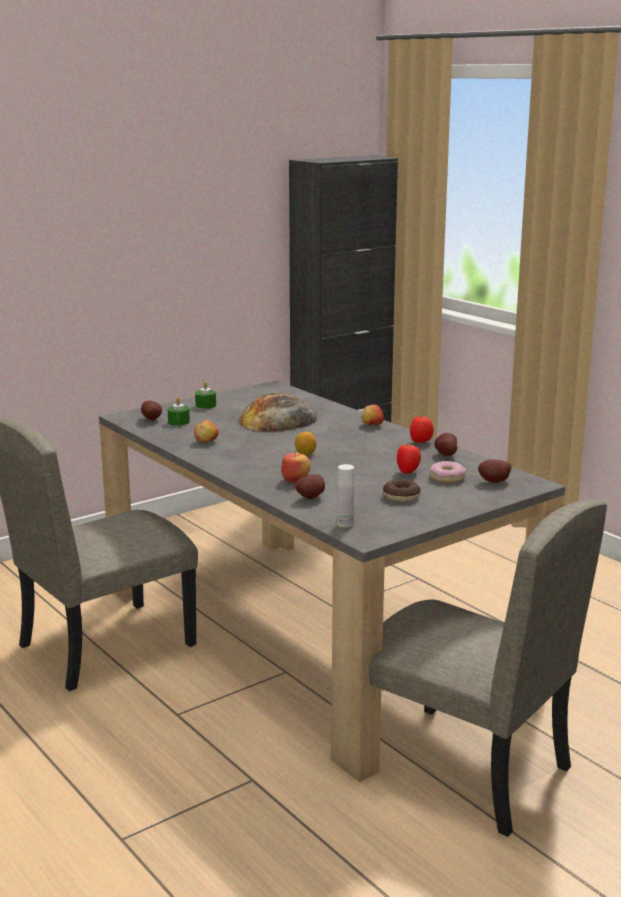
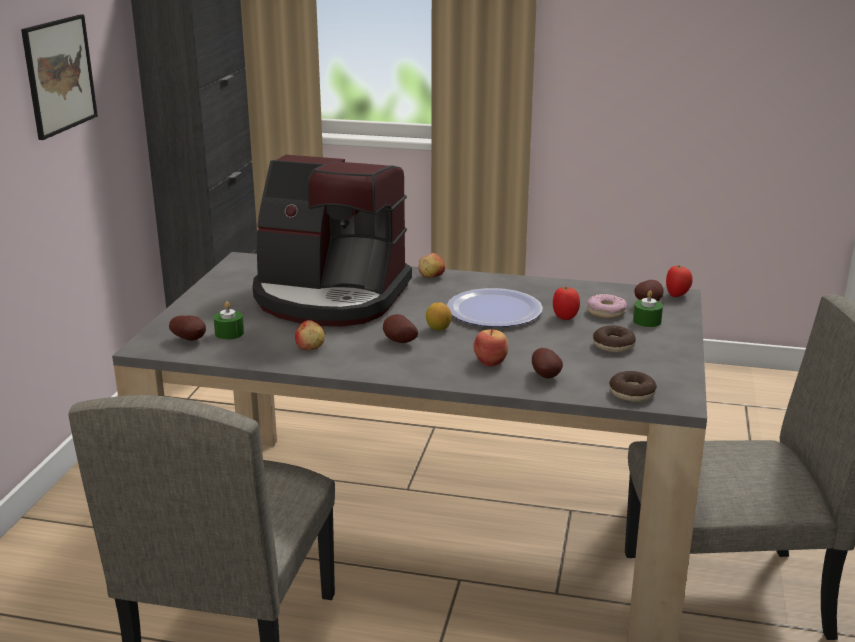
camera: 40 degrees left, 5 degrees up
(195, 228) = (59, 75): none -> picture
(205, 405) = (217, 303): green candle -> green candle (647, 321)
(278, 419) = (330, 297): bread -> coffee machine
(345, 524) = (632, 393): white bottle -> donut
(367, 454) = (494, 310): none -> plate
(421, 442) = (510, 282): tomato -> tomato (677, 295)
(445, 455) = (556, 289): potato -> potato (398, 342)

